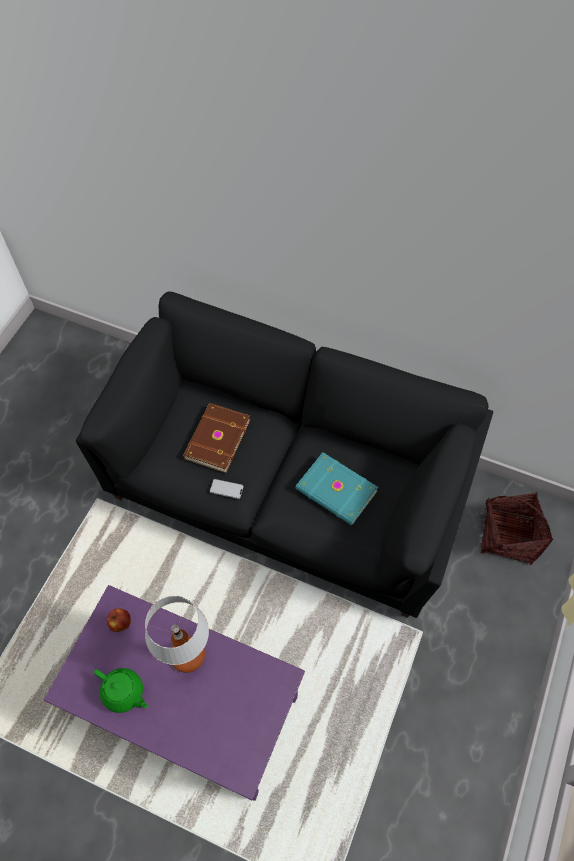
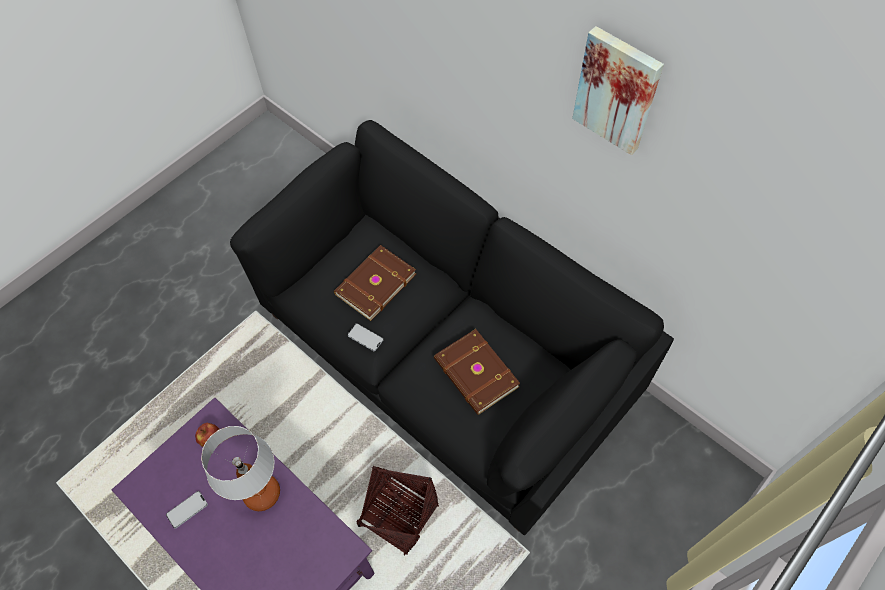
camera: 20 degrees right, 0 degrees up
(124, 693) = (187, 509): green teapot -> phone
(336, 491) = (475, 374): turquoise book -> brown book
(419, 212) = (617, 90): none -> picture
(508, 536) = (662, 481): basket -> basket (398, 515)

